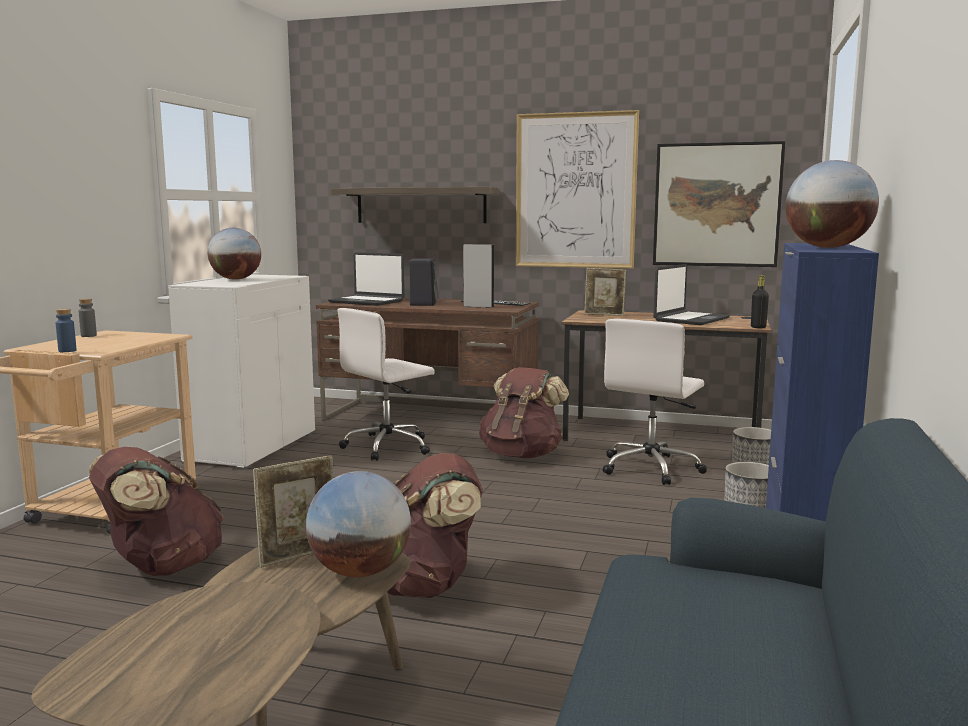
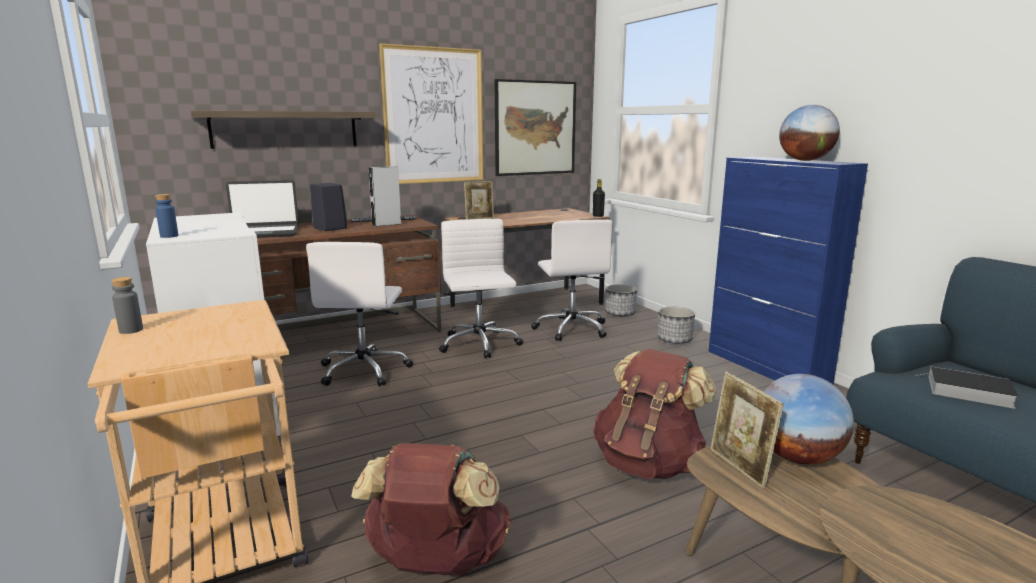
camera: 45 degrees left, 5 degrees up
(67, 351) = (220, 354): blue bottle -> blue bottle (169, 236)
(236, 279) = (186, 225): globe -> none
(299, 555) = (739, 468): picture frame -> picture frame turned 150 degrees clockwise
(522, 455) = (479, 345): brown backpack -> white office chair
(688, 605) = (966, 391): none -> book
(690, 319) = (543, 215): laptop -> none

